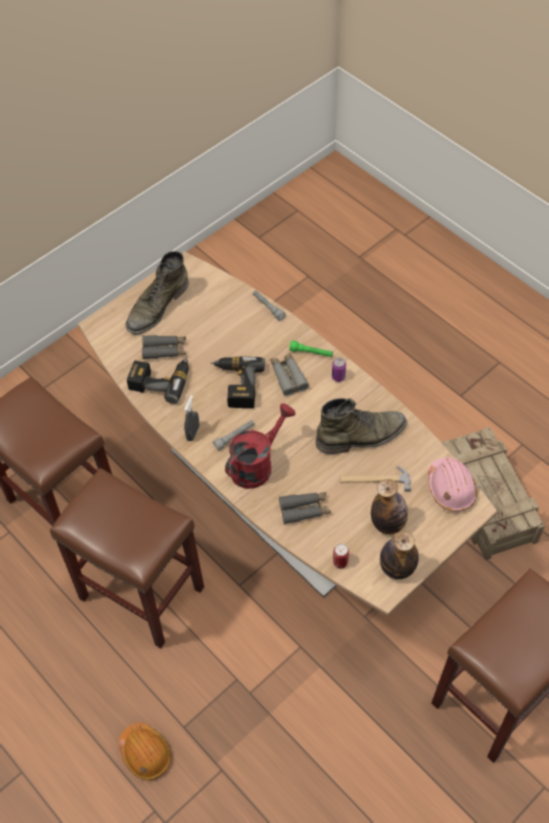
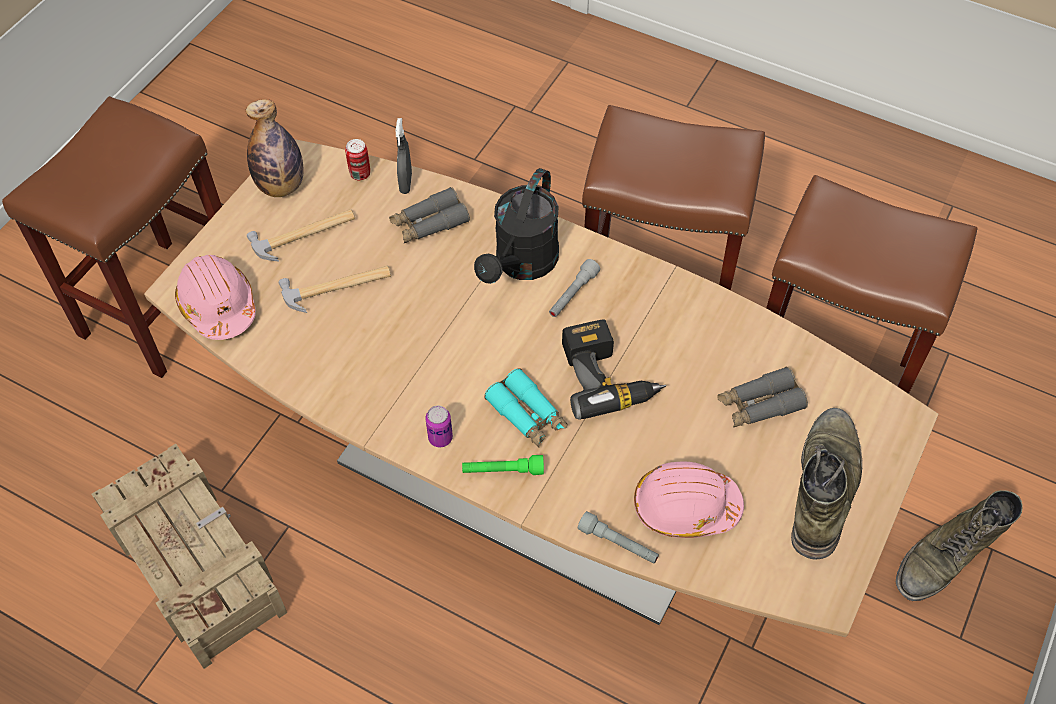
camera: 160 degrees right, 0 degrees up
(145, 753) = (564, 151): orange hard hat -> none
(160, 380) = (735, 352): power drill -> none
(193, 433) = (639, 283): grey spray bottle -> grey spray bottle (406, 183)
(228, 314) = (685, 507): none -> pink hard hat
(257, 464) = (522, 265): red watering can -> black watering can
(288, 377) = (527, 414): grey binoculars -> turquoise binoculars
(361, 436) = (374, 348): green boot -> green boot (945, 557)
(388, 523) = (304, 235): bottle -> hammer

